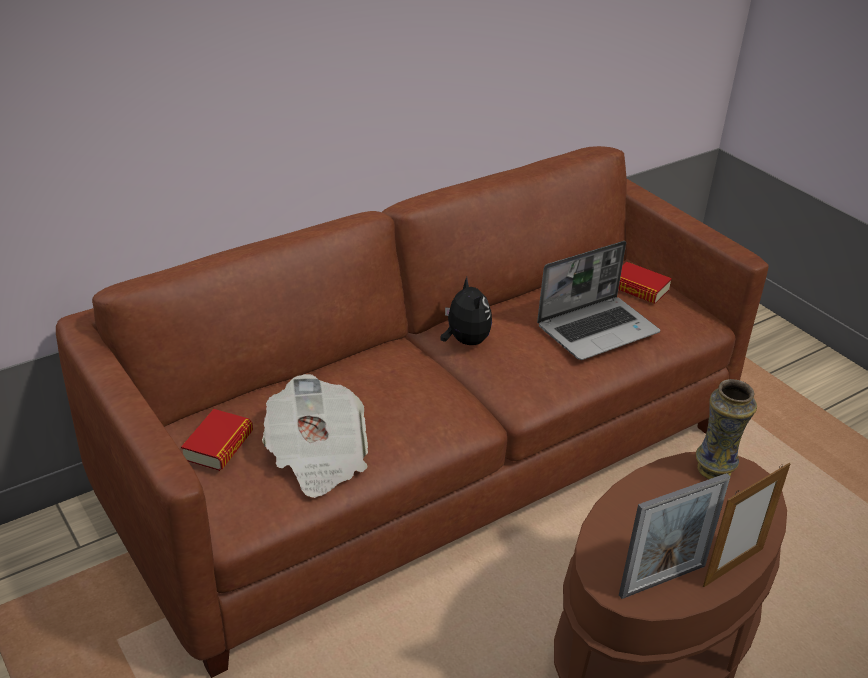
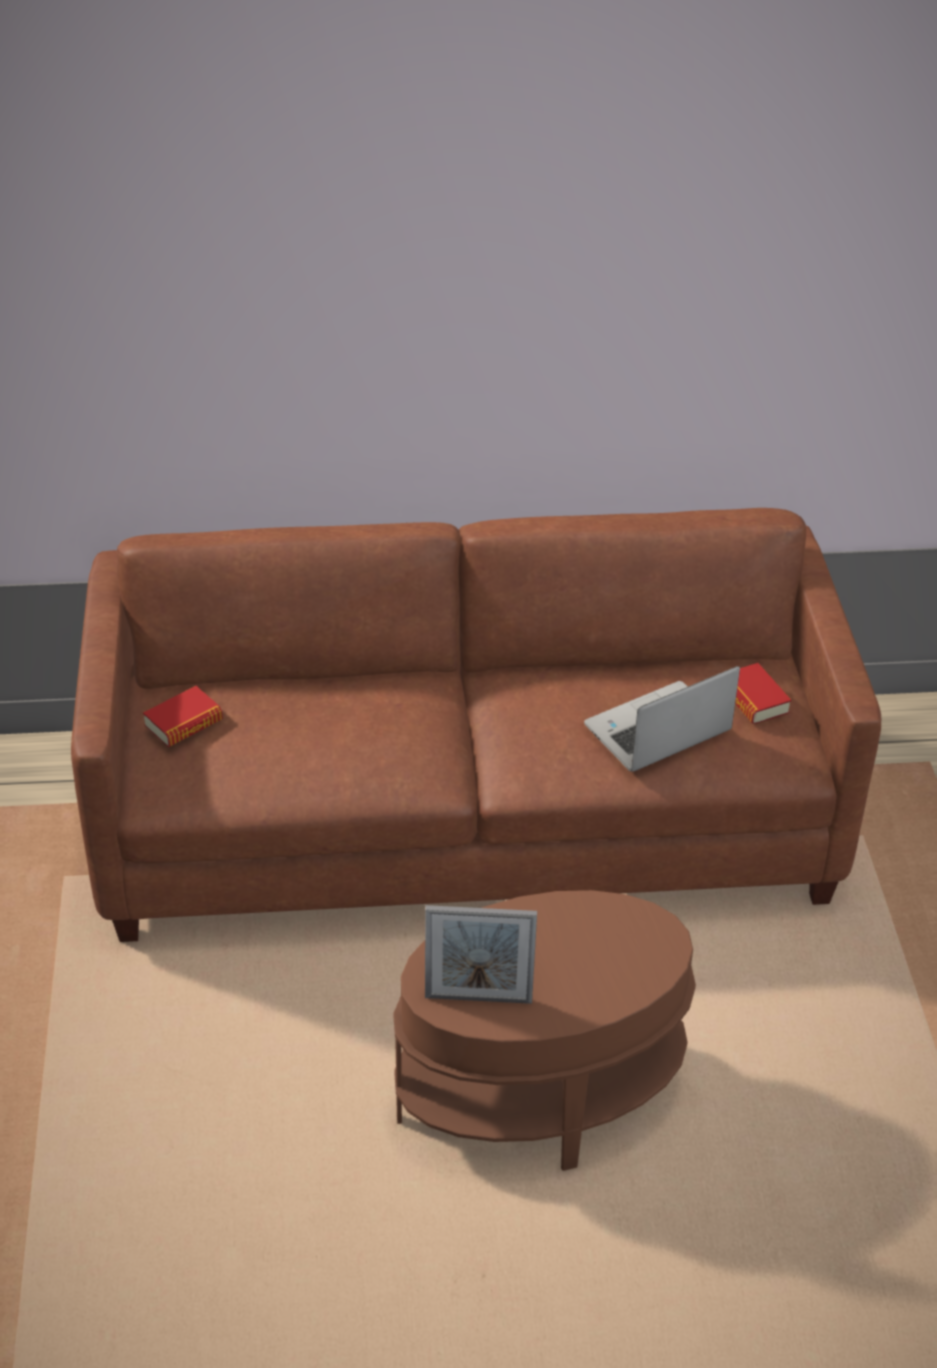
camera: 30 degrees right, 5 degrees up
(317, 458) = (263, 766): newspaper -> none
(465, 341) = (504, 697): plush toy -> none
(598, 329) = (656, 731): laptop -> laptop turned 150 degrees clockwise
(714, 470) = (635, 923): vase -> none
(733, 567) = (558, 1015): picture frame -> none

